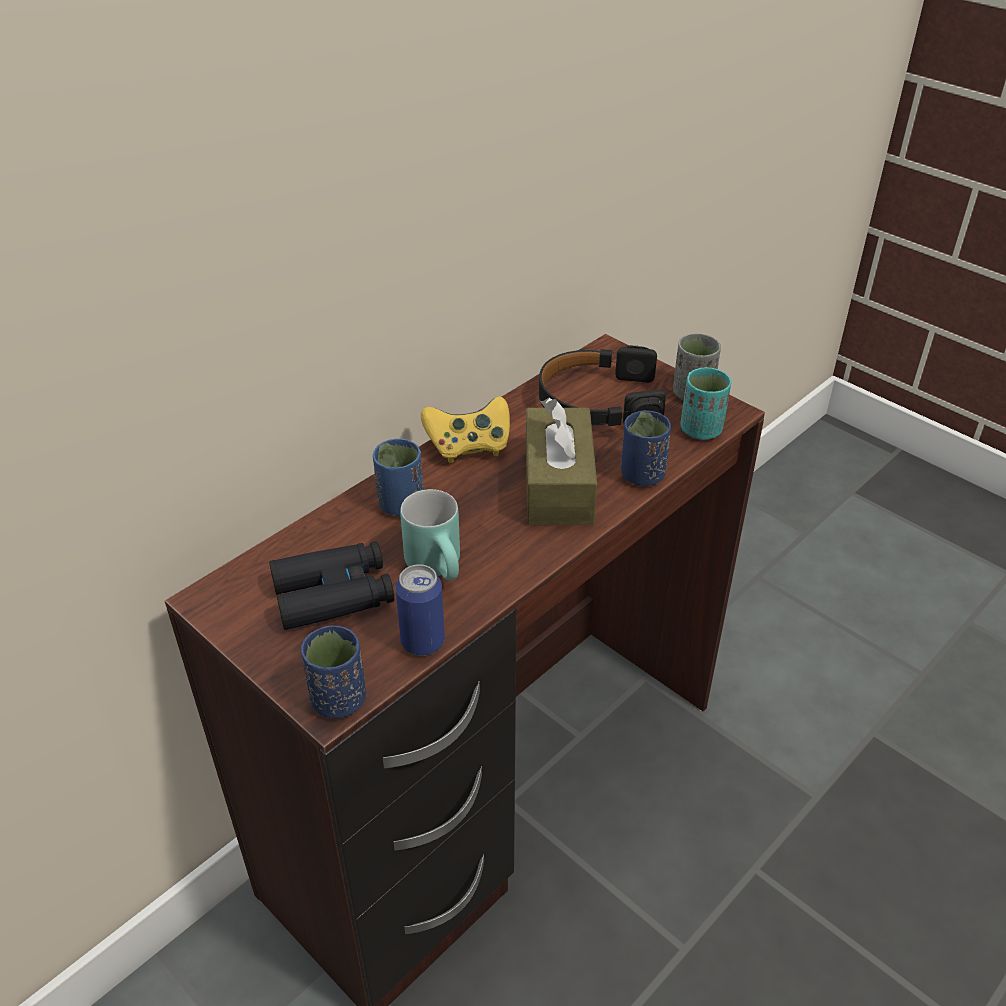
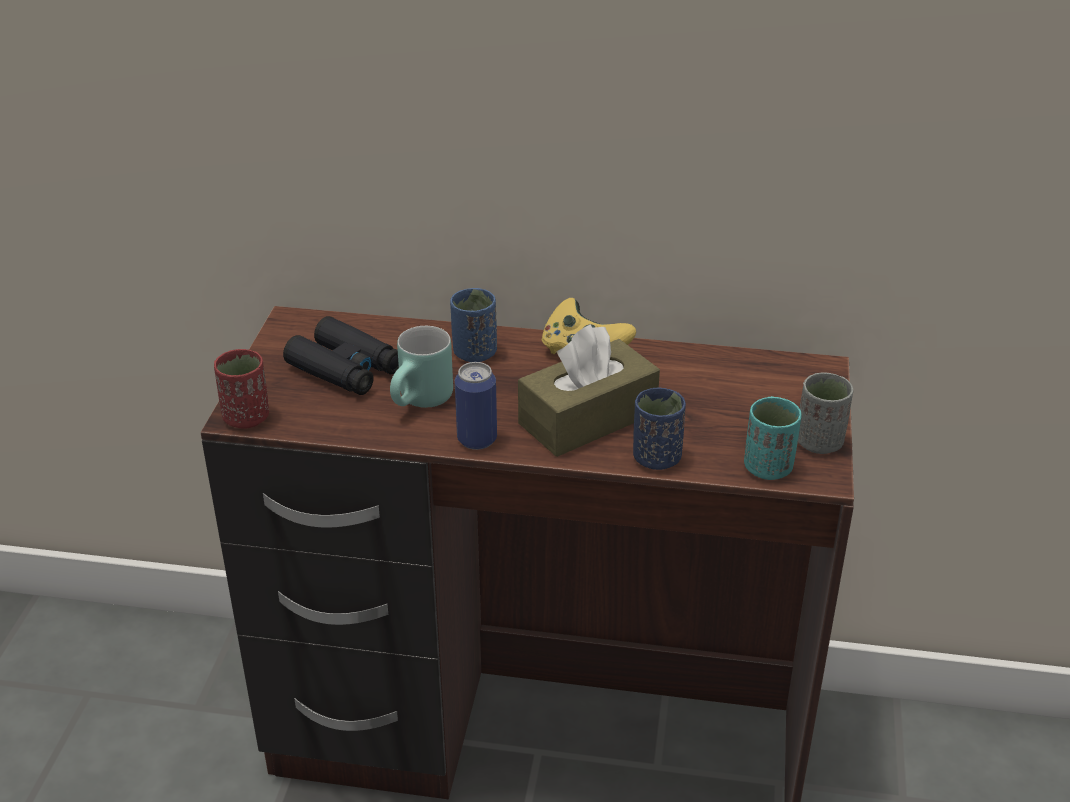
camera: 55 degrees right, 5 degrees down
(339, 699) = (246, 418): blue cup -> red cup
(423, 642) = (335, 429): can -> can (477, 439)
(598, 402) = (733, 393): black headphones -> none

